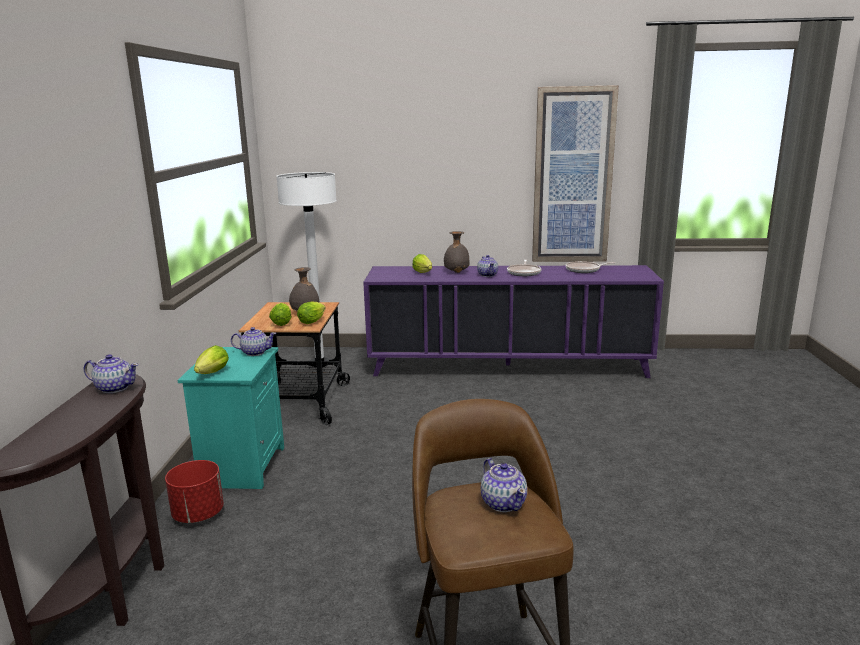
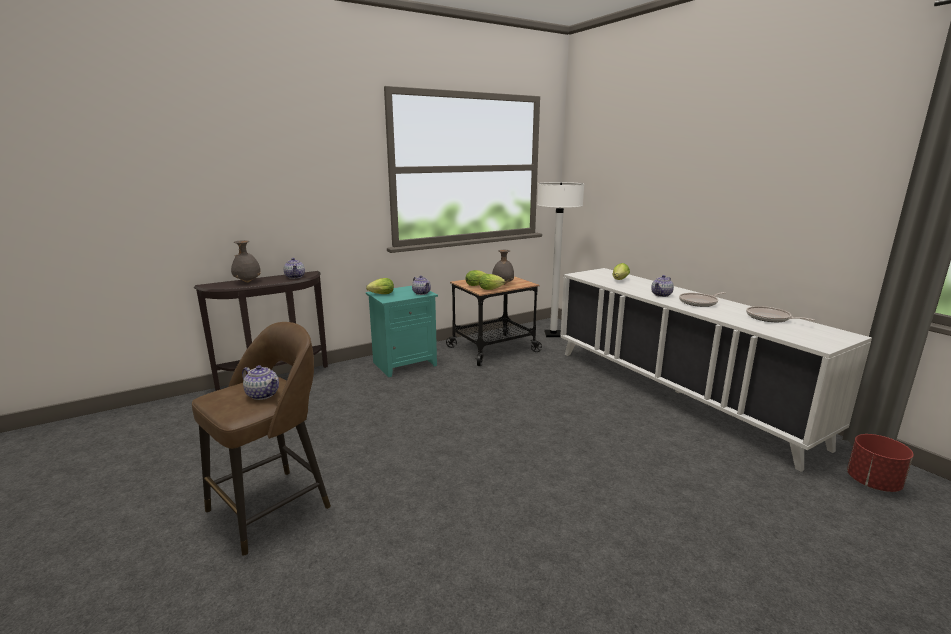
camera: 55 degrees right, 0 degrees up
(198, 514) = (349, 372): red planter -> red planter (872, 483)
(456, 272) = (644, 286): grey vase -> grey vase (247, 281)
(503, 503) = (262, 394): teapot -> teapot turned 90 degrees counterclockwise
(507, 366) = (674, 393): purple cabinet -> white cabinet
(572, 176) = (809, 210): picture -> none

